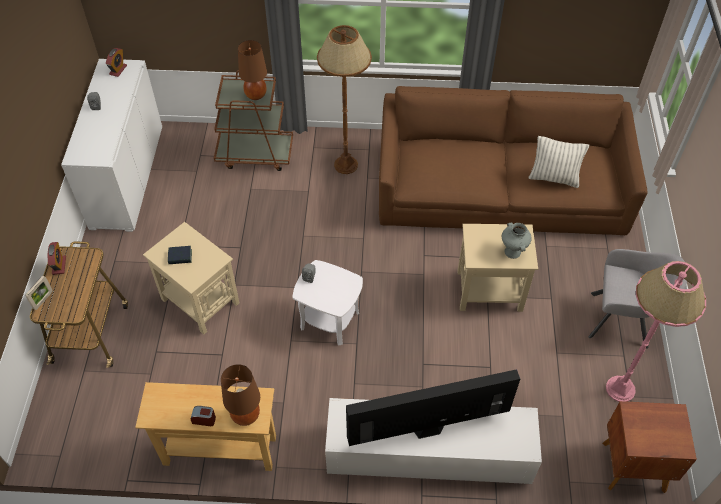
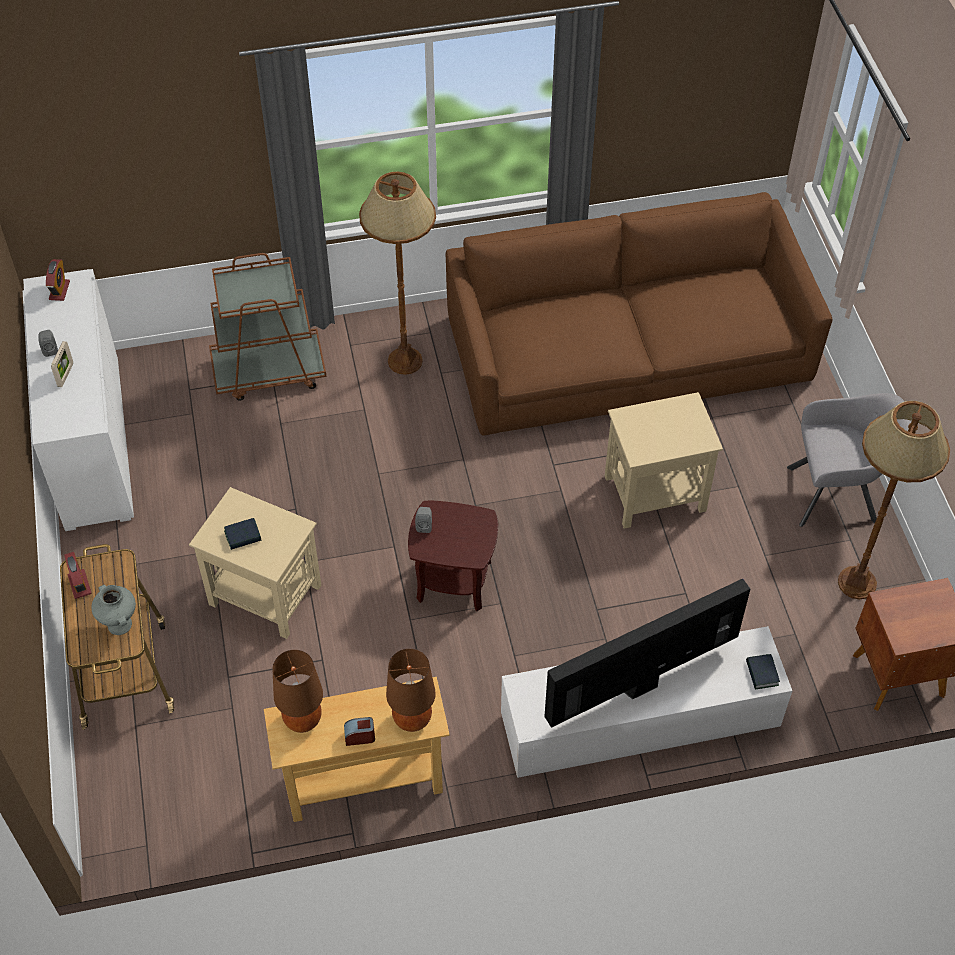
camera: 15 degrees left, 0 degrees up
(43, 300) = (77, 636): picture frame -> picture frame (65, 375)
(255, 95) = (269, 288): brown table lamp -> brown table lamp (302, 719)
(329, 320) = (453, 581): white side table -> brown side table
(513, 252) = (685, 434): grey vase -> grey vase (120, 624)
(522, 443) = (762, 673): none -> book
(554, 178) = (704, 323): pillow -> none
(620, 388) = (856, 582): pink floor lamp -> brown floor lamp

